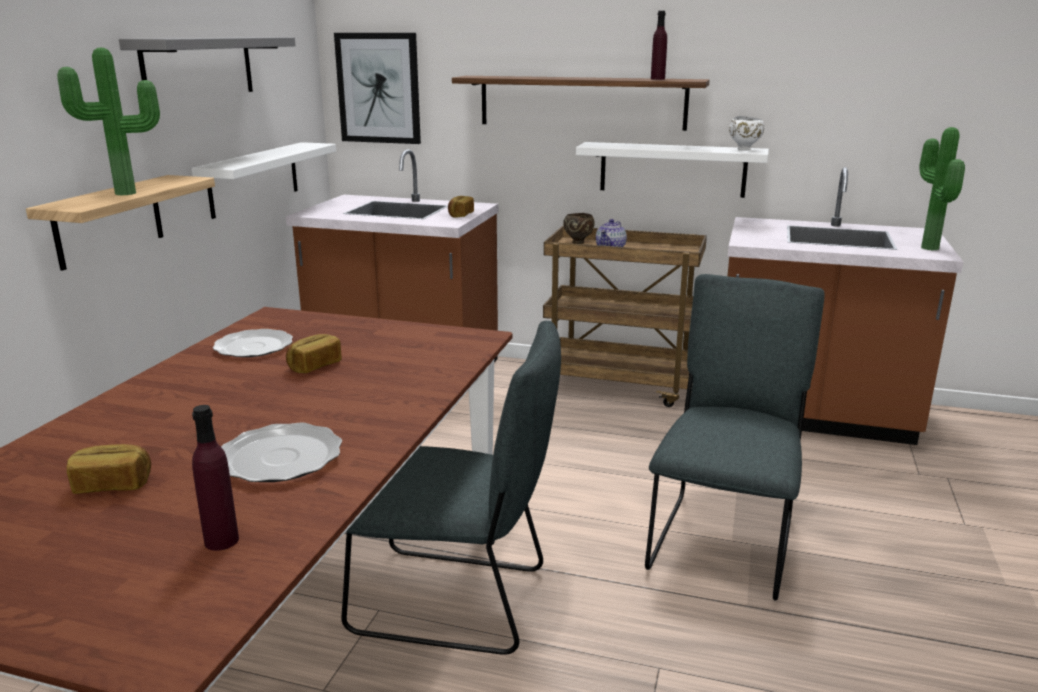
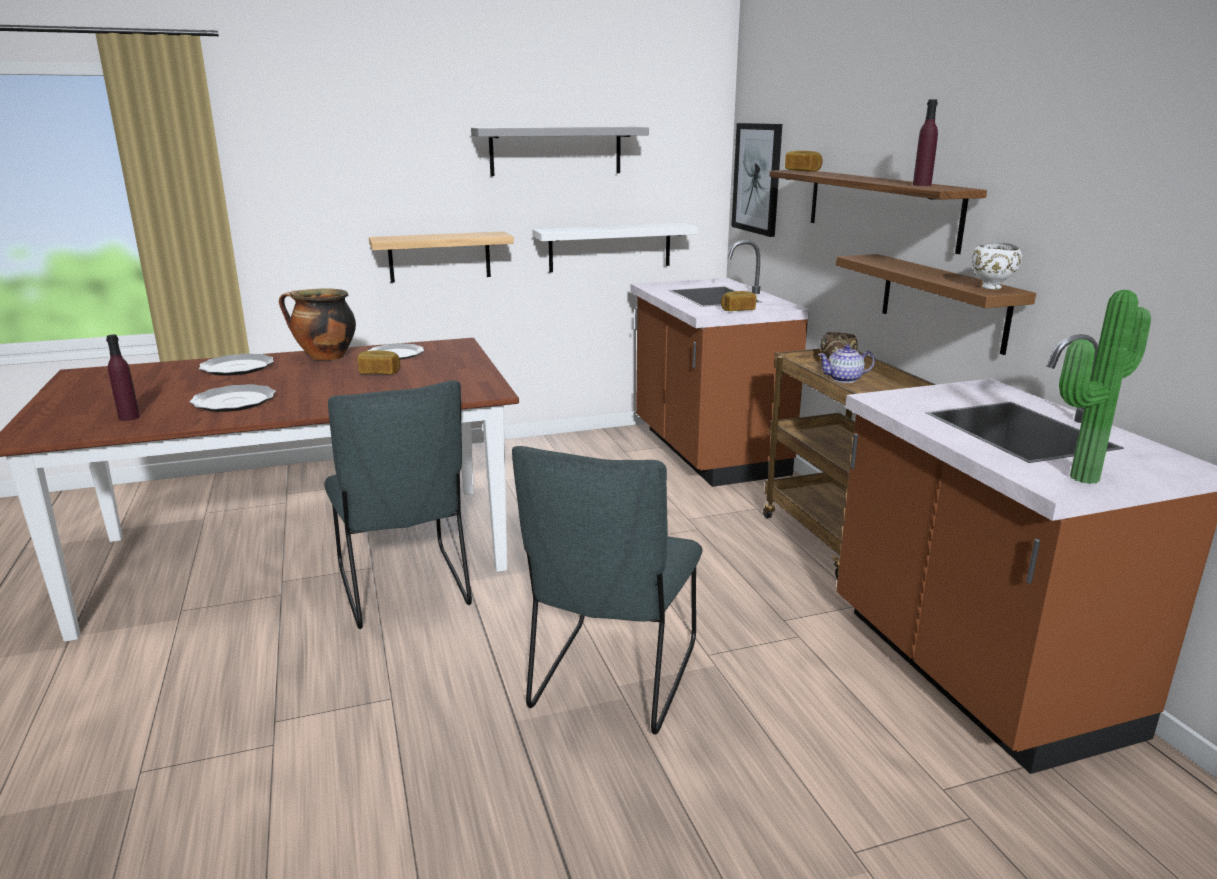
camera: 55 degrees right, 0 degrees up
(108, 435) = (237, 367): none -> plate
(113, 484) = (180, 384): bread -> bread (803, 171)
(127, 194) = (431, 238): potted plant -> none
(182, 380) = (325, 357): none -> cooking pot
(672, 169) = (943, 301): white shelf -> brown shelf
(724, 540) = (612, 681): grey chair -> grey chair turned 120 degrees clockwise

